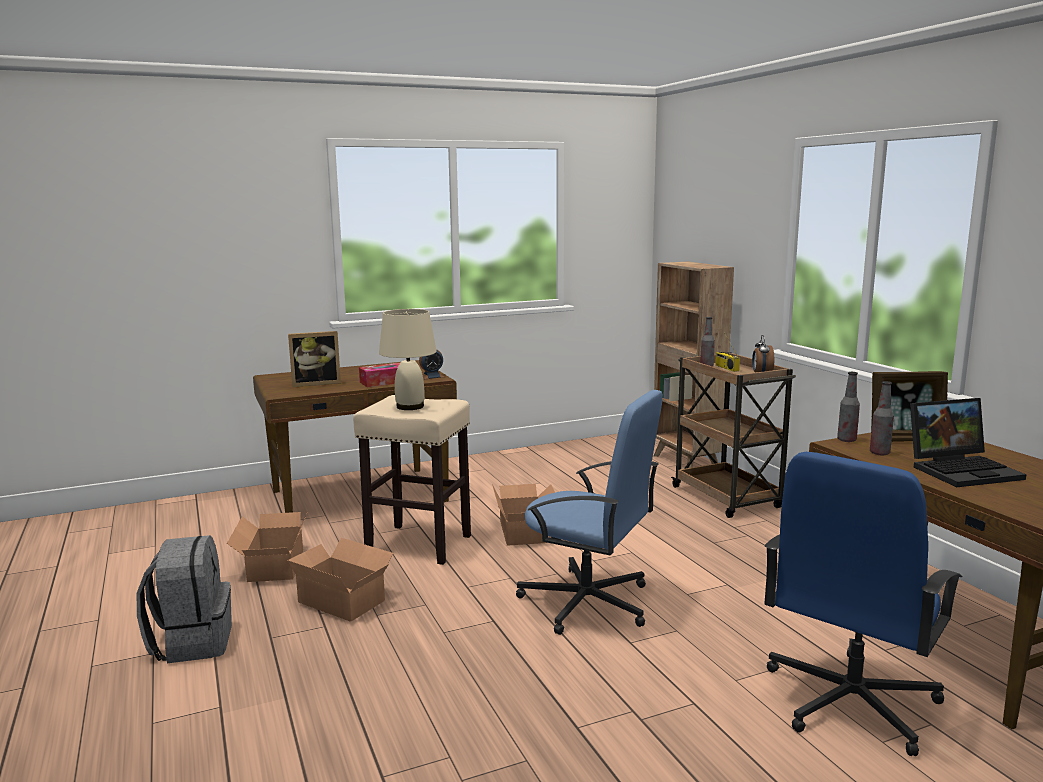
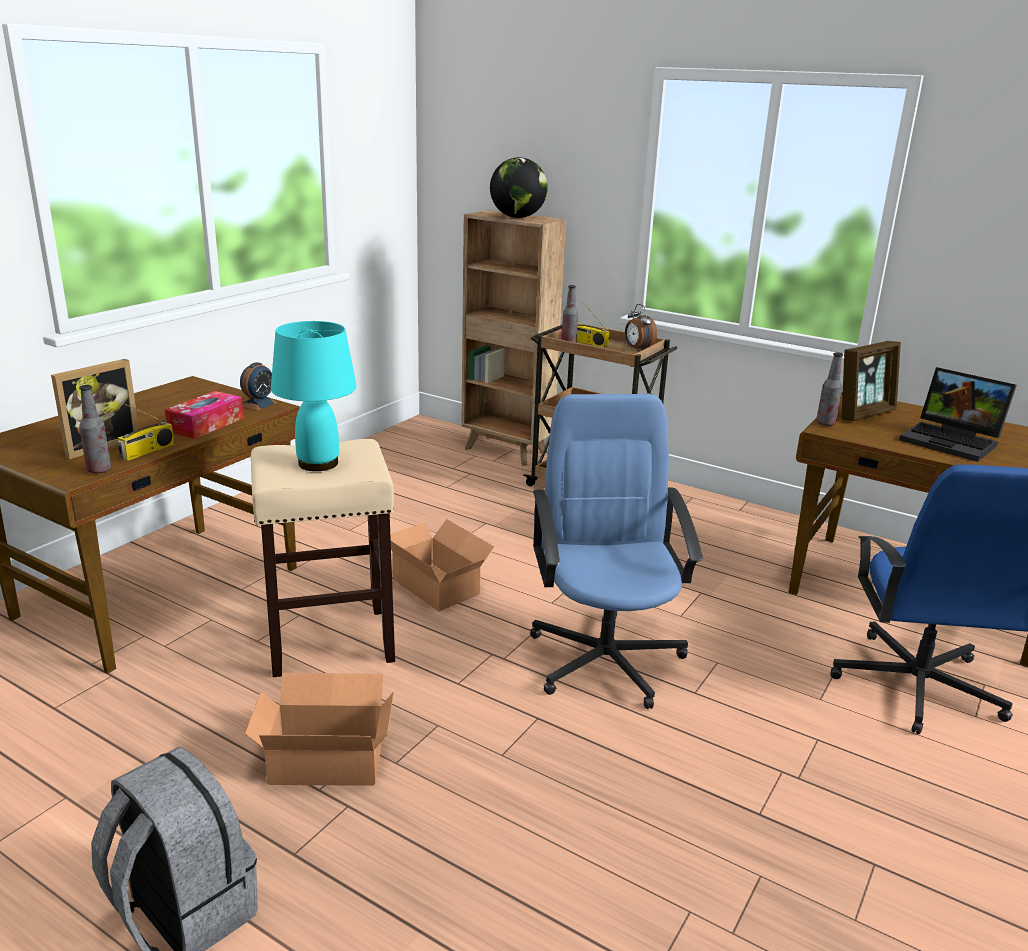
camera: 35 degrees left, 10 degrees up
(272, 566) = (160, 743): cardboard box -> none
(333, 389) = (147, 451): none -> radio
(410, 406) = (317, 463): beige table lamp -> turquoise table lamp
(588, 603) = (605, 659): blue office chair -> blue office chair turned 90 degrees counterclockwise
(694, 265) = (517, 217): none -> globe
(879, 453) = (872, 434): bottle -> bottle (99, 470)
(962, 470) = (953, 441): laptop -> laptop turned 90 degrees clockwise

